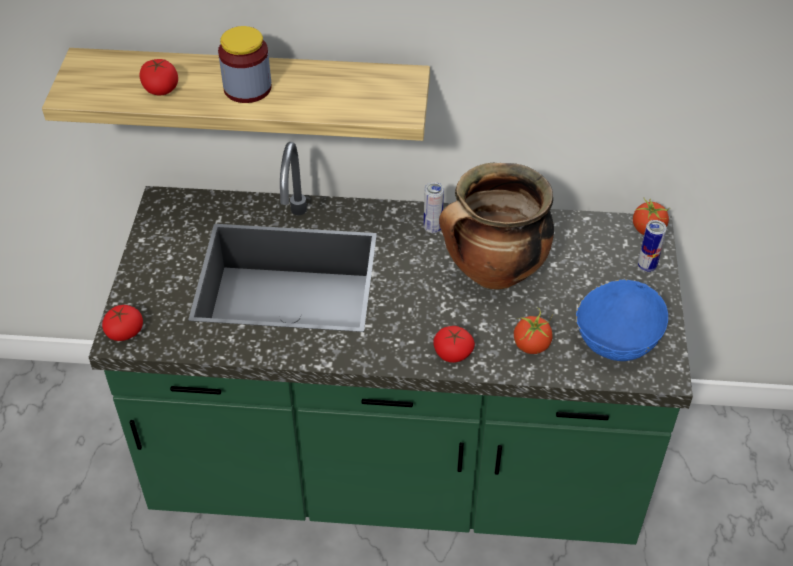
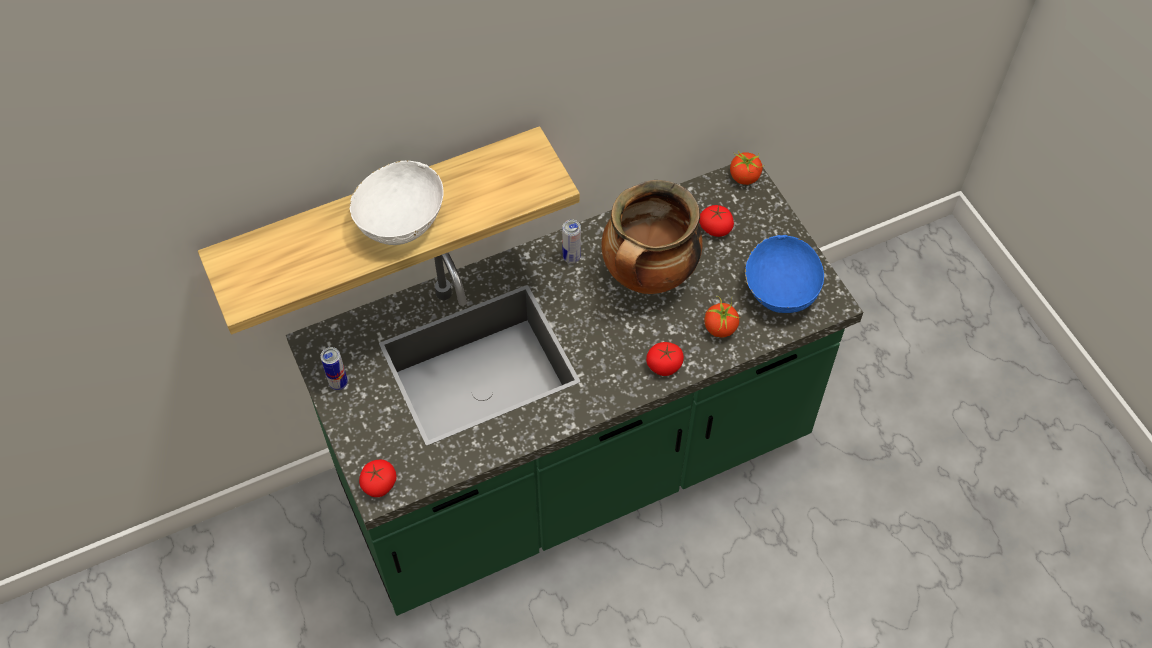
camera: 30 degrees left, 10 degrees up
(161, 88) = (322, 255): tomato -> tomato (715, 228)
(247, 88) = (400, 220): jar -> white bowl
(646, 266) = (763, 212): can -> can (338, 383)

